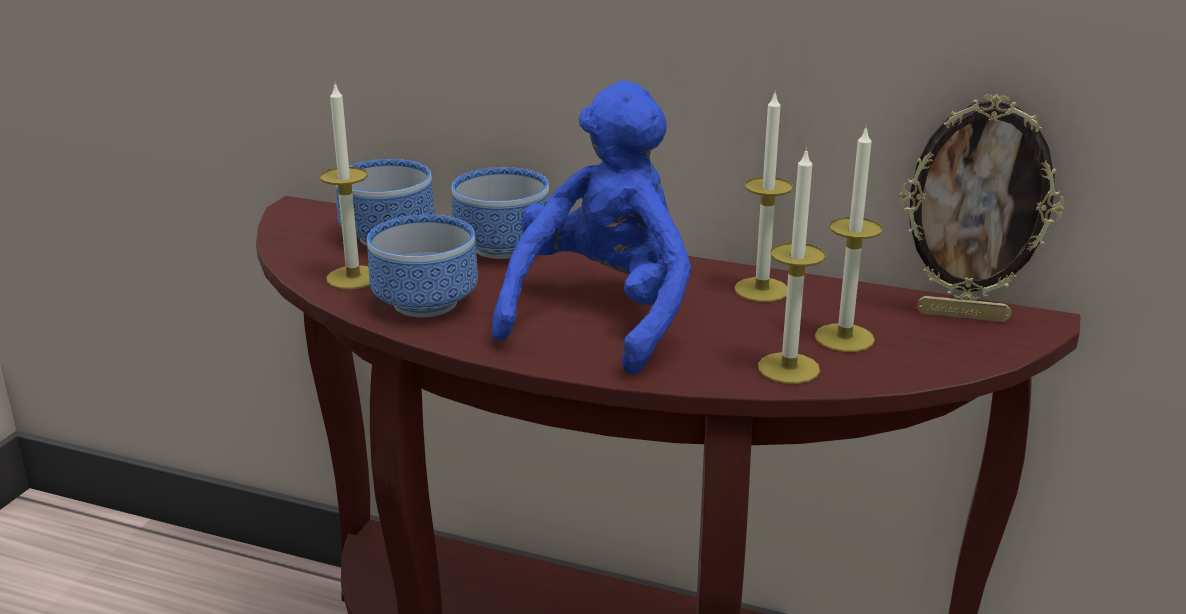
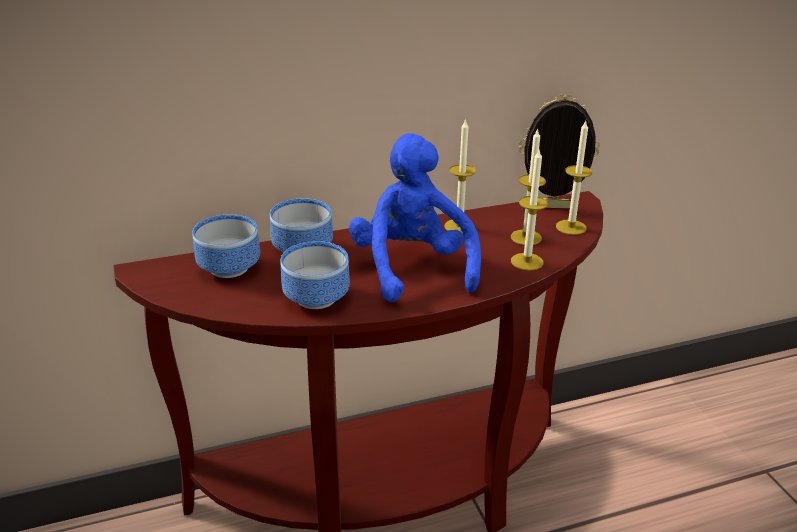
camera: 40 degrees left, 5 degrees up
(353, 277) = (251, 299): candle -> candle (571, 227)
(963, 315) = (552, 208): picture frame -> picture frame turned 150 degrees counterclockwise

